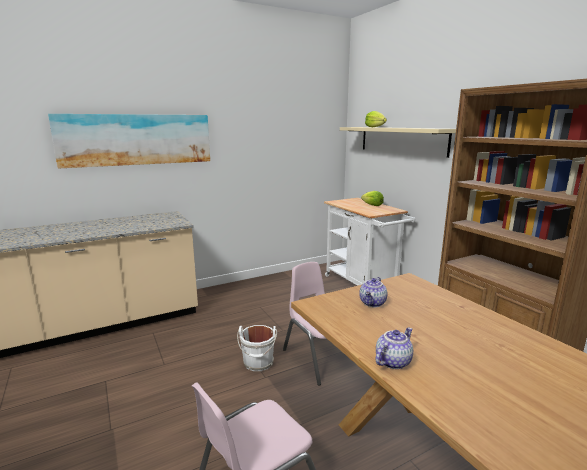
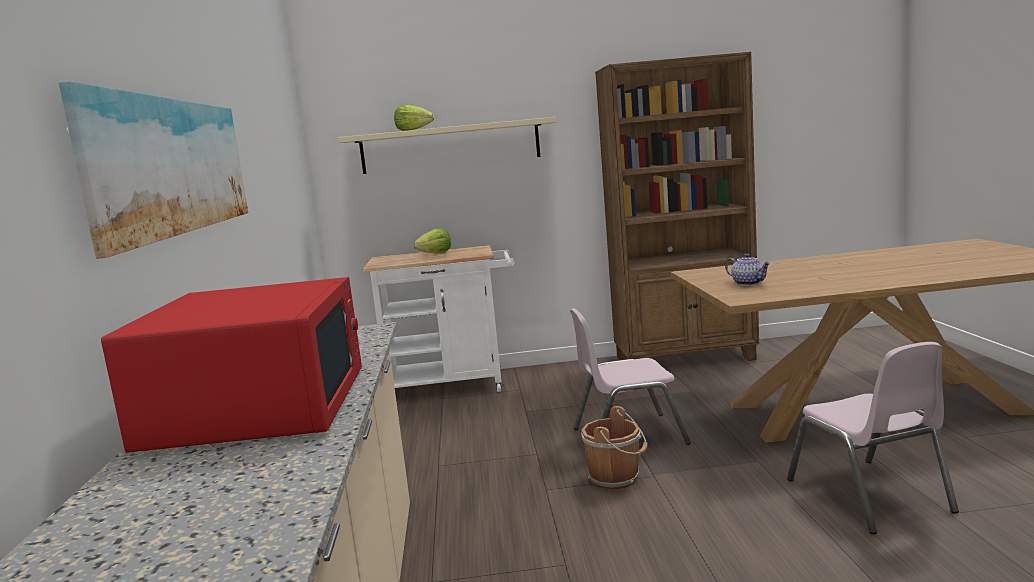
camera: 65 degrees left, 5 degrees down
(74, 229) = (261, 407): none -> red microwave
(258, 363) = (616, 478): white bucket -> brown bucket
(392, 361) = (869, 284): teapot -> none

